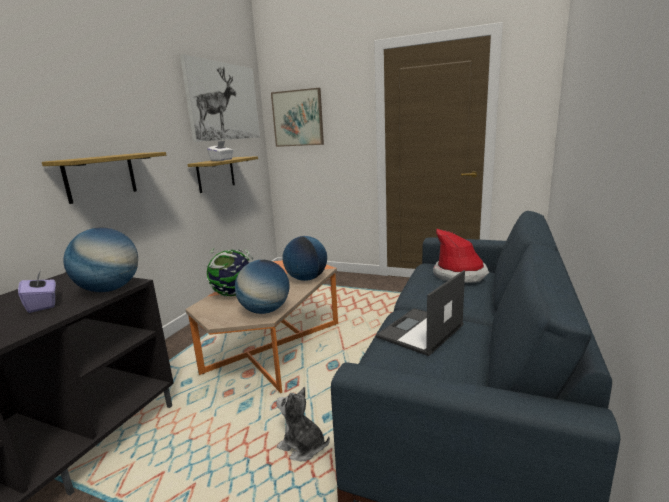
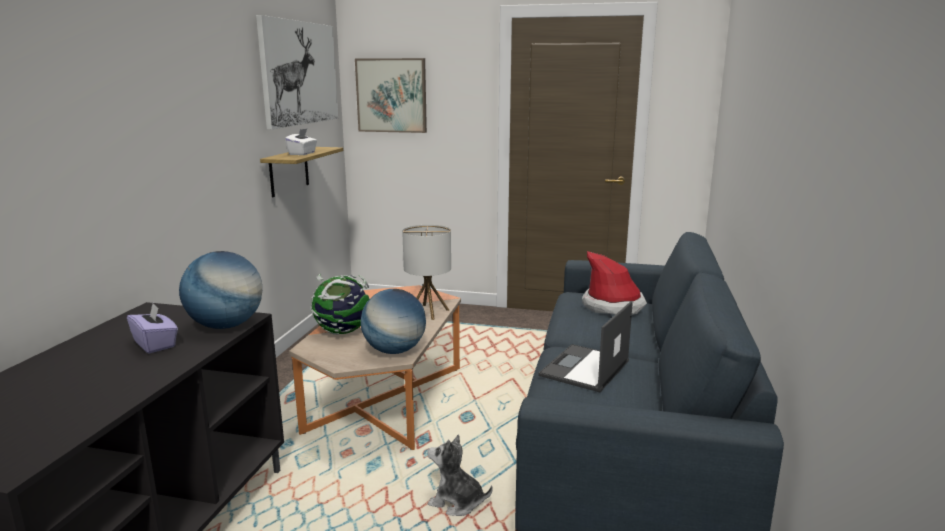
camera: 10 degrees left, 0 degrees up
(100, 177) = (173, 181): shelf -> none
(306, 279) = (428, 312): globe -> table lamp

